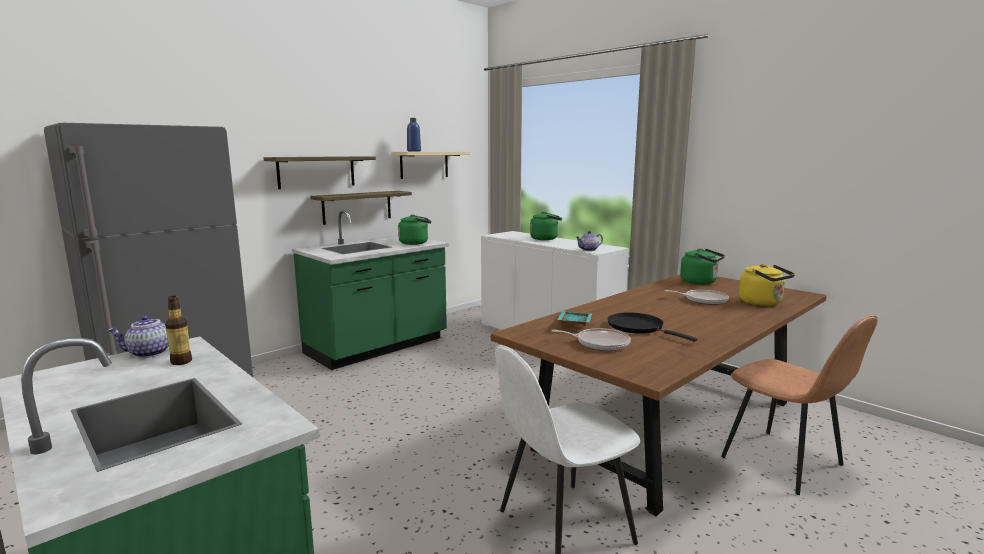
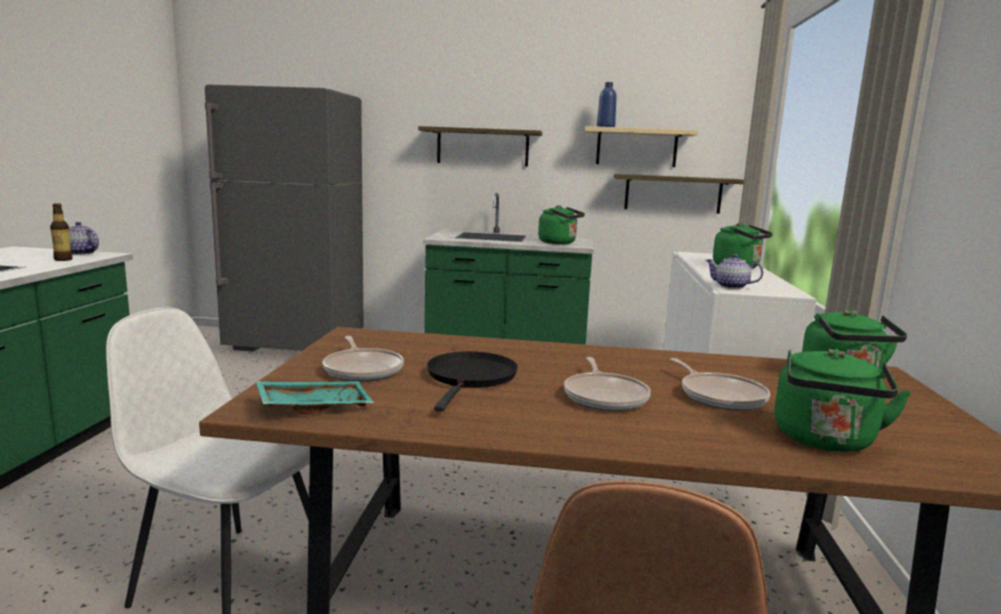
camera: 50 degrees right, 0 degrees up
(357, 207) = (529, 193): shelf -> shelf (673, 193)
(573, 324) = (428, 348): turquoise tray -> turquoise tray (314, 406)
(689, 314) = (605, 396): none -> frying pan
(763, 303) = (825, 441): yellow kettle -> green kettle

